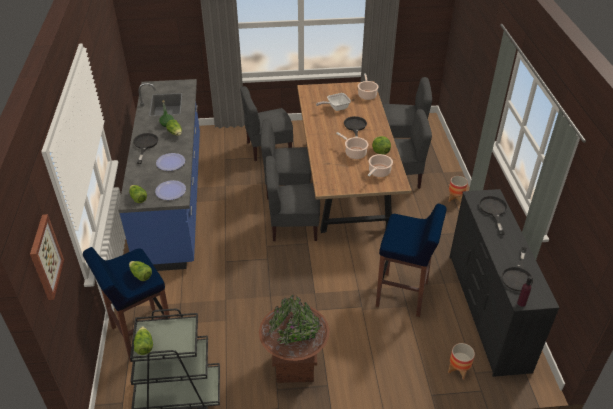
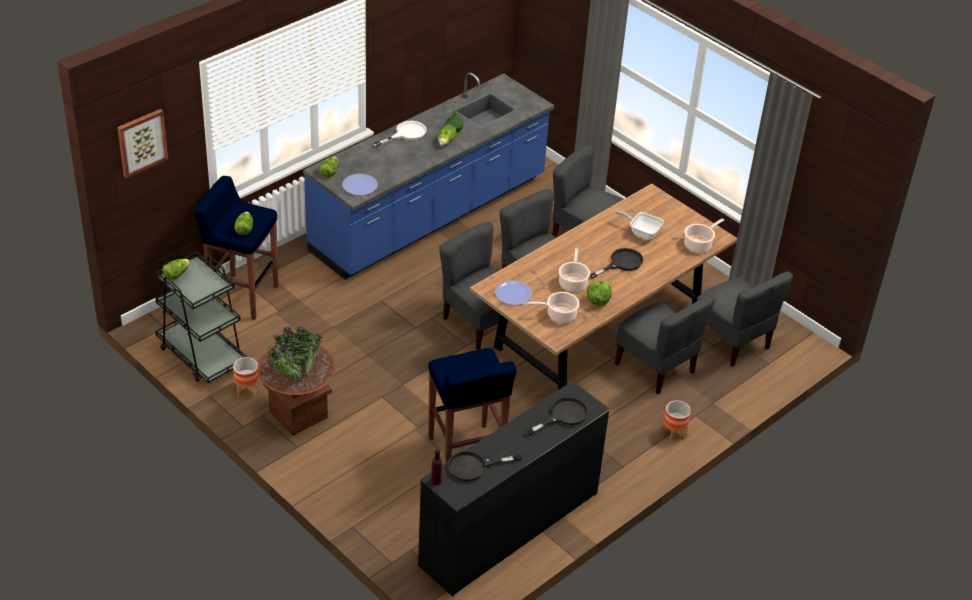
camera: 50 degrees right, 0 degrees up
(145, 145) = (406, 134): black frying pan -> white frying pan
(170, 162) = (399, 163): plate -> plate (513, 293)
(458, 370) = (402, 535): planter -> planter (247, 390)

